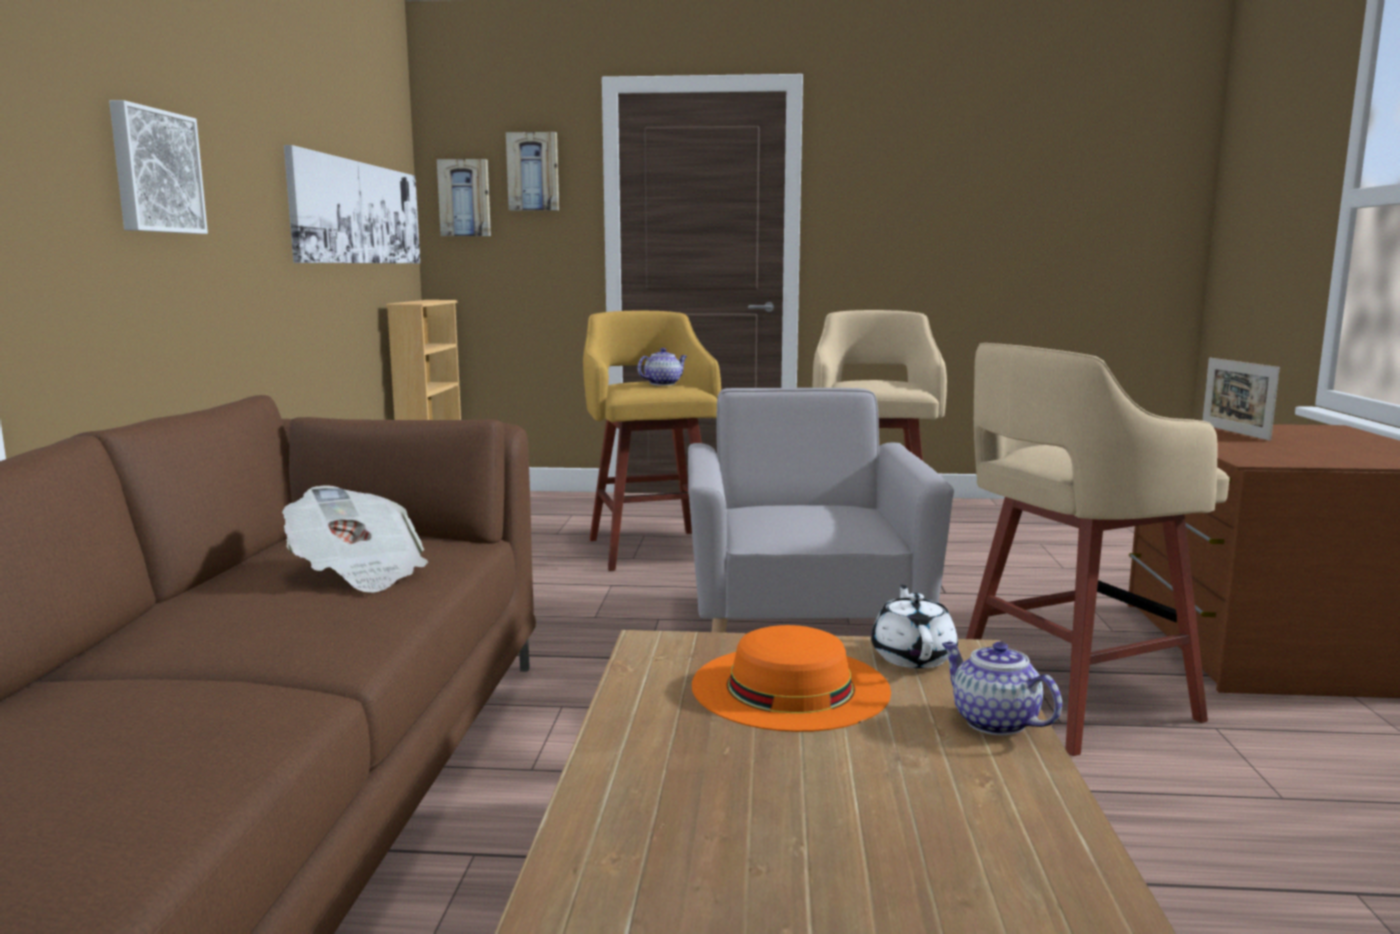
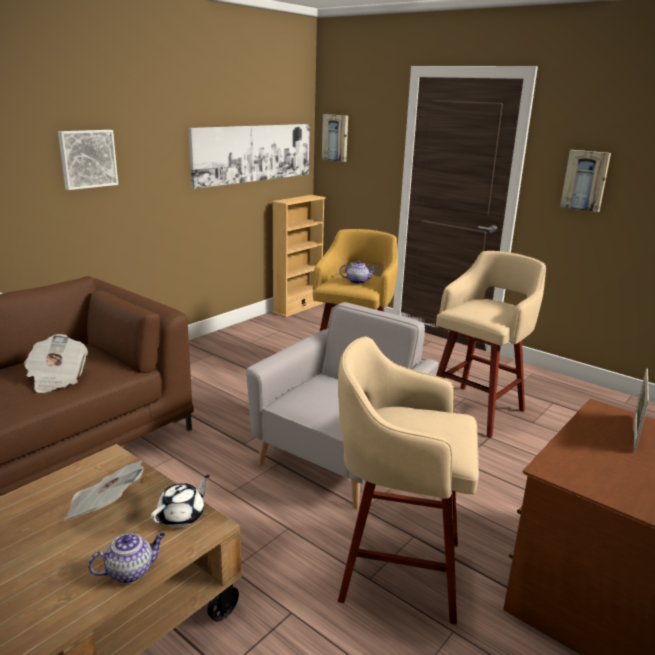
camera: 35 degrees right, 10 degrees up
(533, 172) = (370, 125): picture -> picture (585, 180)
(790, 686) = (105, 508): orange hat -> newspaper
(992, 722) = (131, 571): teapot -> teapot turned 60 degrees clockwise

